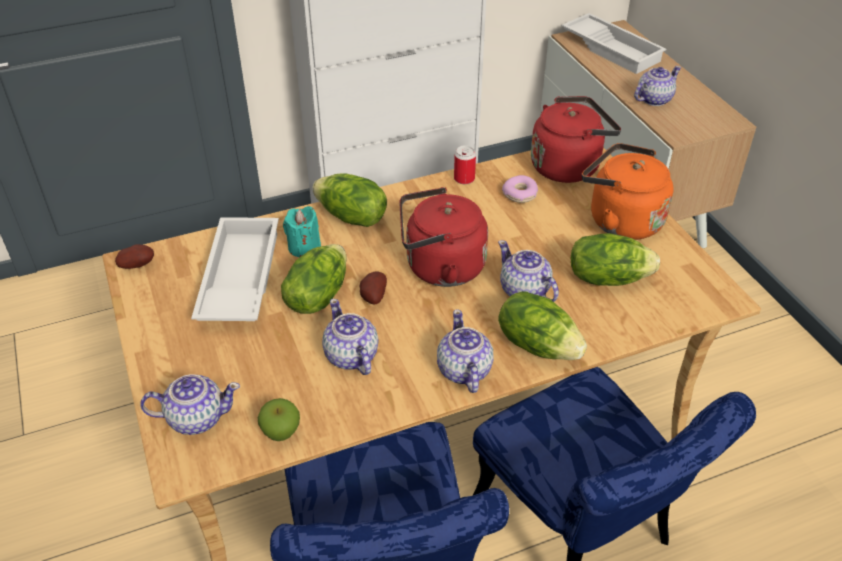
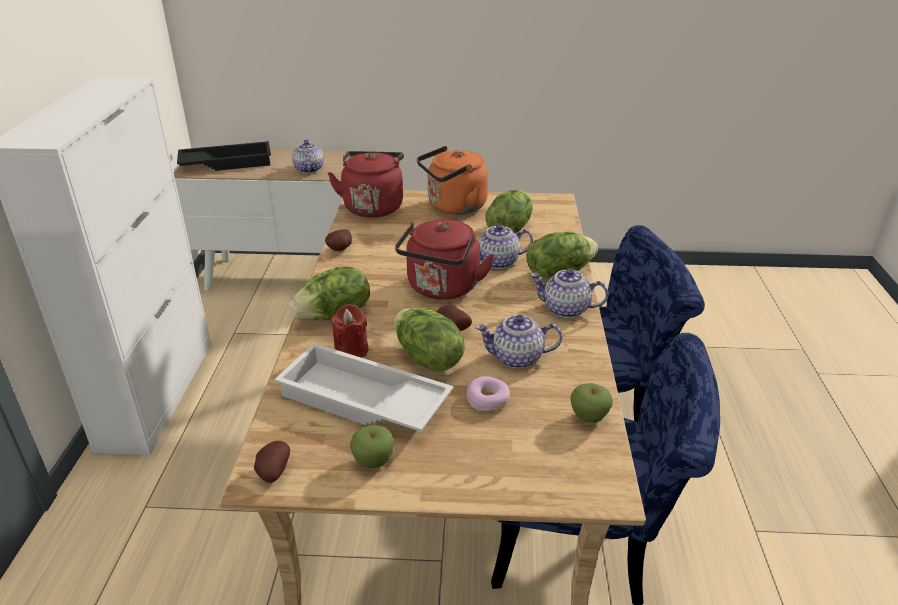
camera: 65 degrees left, 10 degrees down
(168, 312) = (373, 462): none -> apple
(196, 418) = (544, 469): teapot -> none
(304, 247) = (351, 350): turquoise candle -> red candle
(464, 179) = (341, 249): can -> potato
(520, 194) = (386, 233): donut -> donut (487, 400)
(612, 49) = (227, 162): white tray -> black tray

